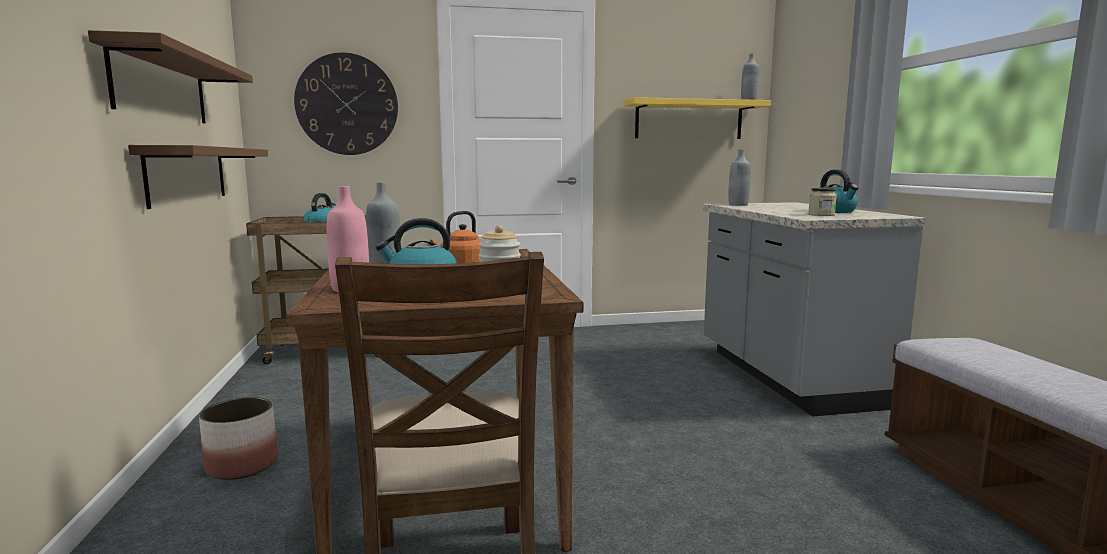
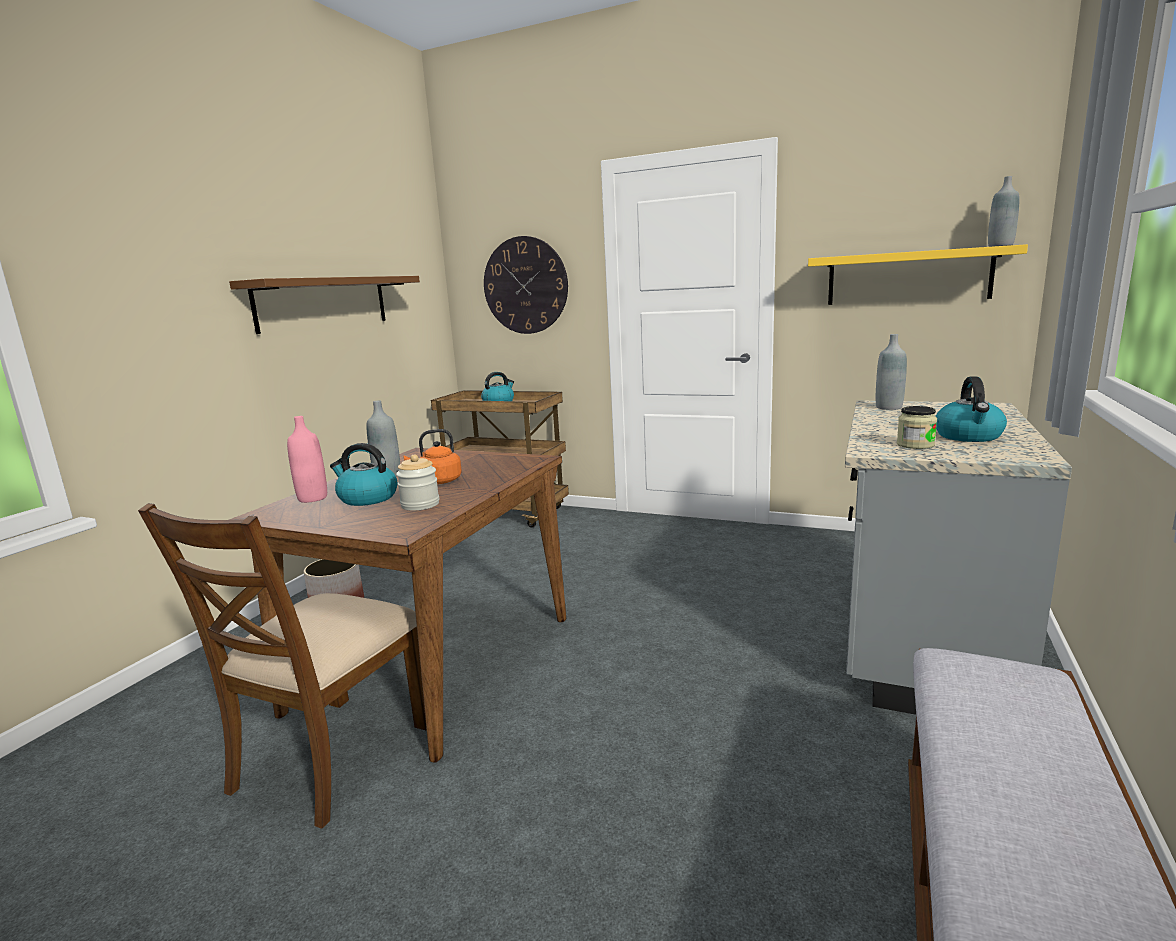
camera: 35 degrees right, 5 degrees up
(188, 174) = (358, 367): brown shelf -> none

